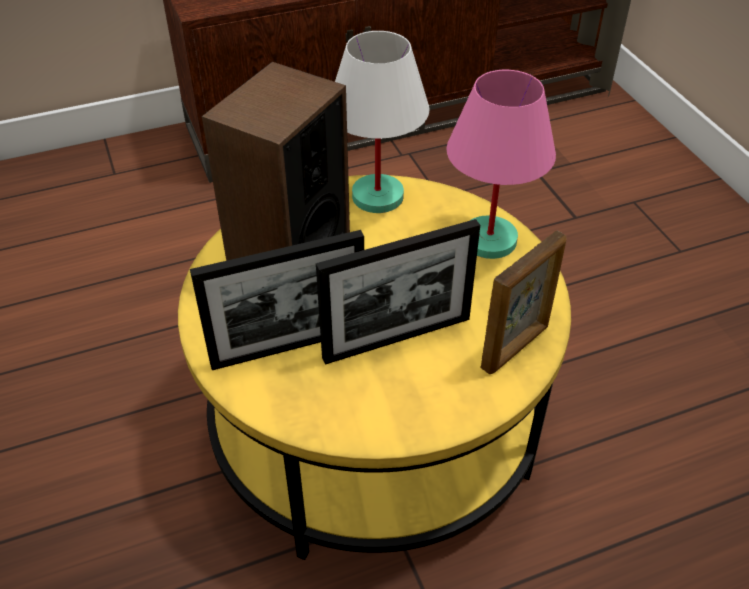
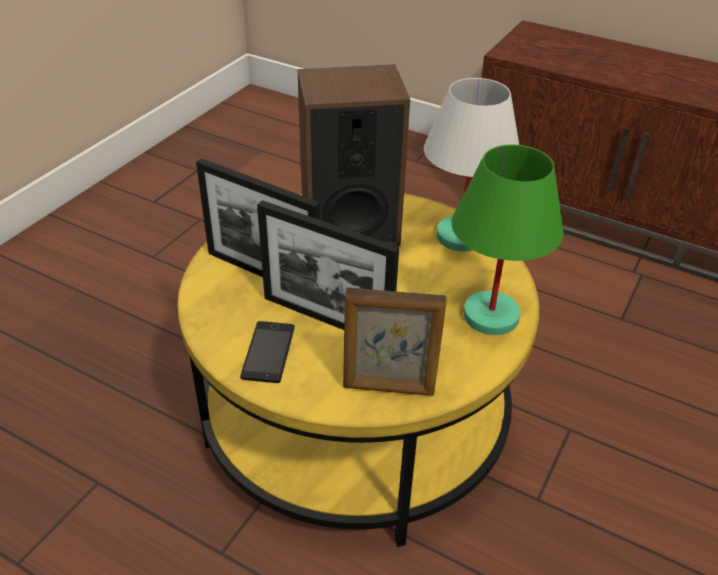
camera: 50 degrees right, 5 degrees down
(400, 400) = (268, 352): none -> phone
(488, 239) = (491, 315): pink table lamp -> green table lamp

